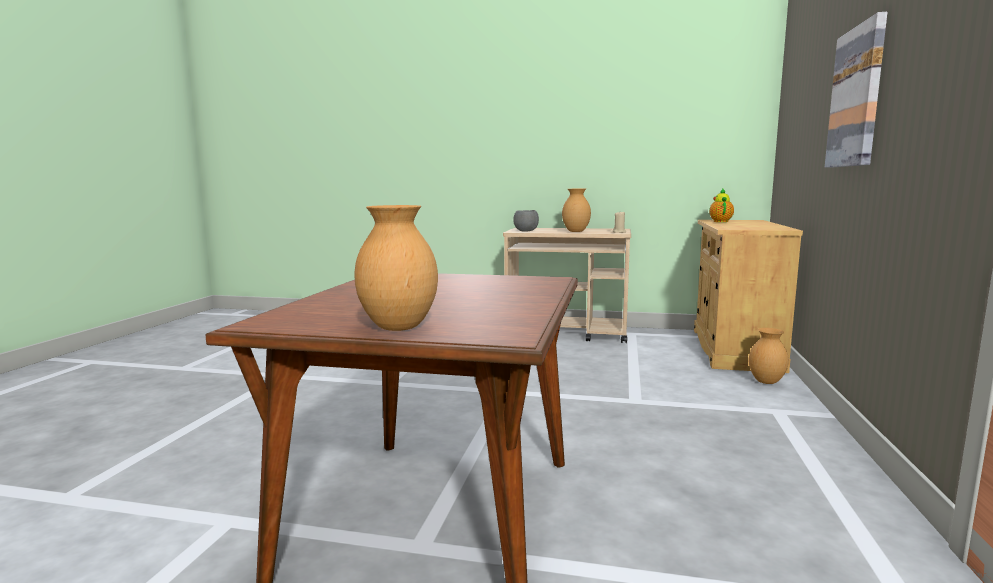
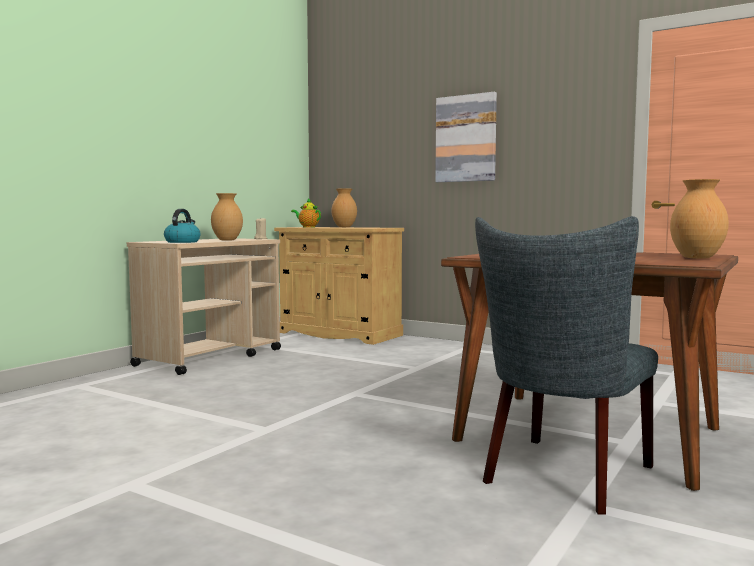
camera: 70 degrees left, 5 degrees down
(297, 506) = (563, 477): none -> grey chair
(525, 231) = (182, 242): grey bowl -> kettle
(766, 381) = (413, 341): brown vase -> brown vase (344, 227)

